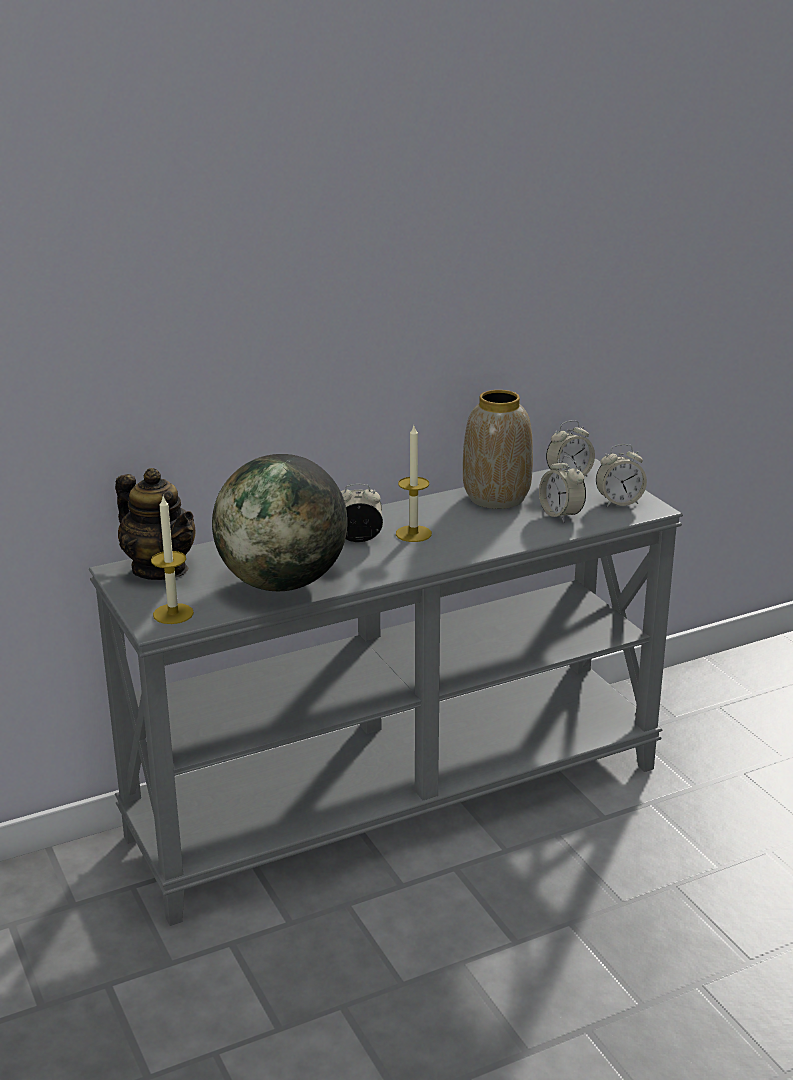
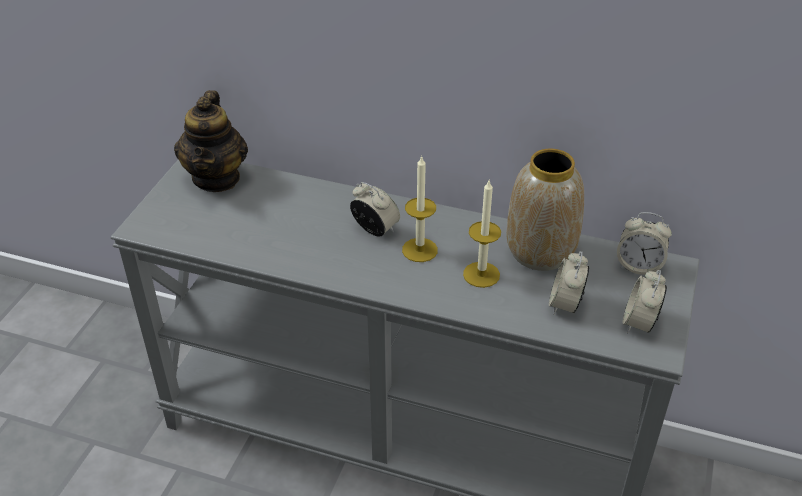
camera: 45 degrees right, 15 degrees up
(173, 614) = (164, 223): candle -> candle (481, 274)
(282, 583) = (263, 240): globe -> none
(619, 502) = (639, 323): alarm clock -> alarm clock turned 75 degrees clockwise

